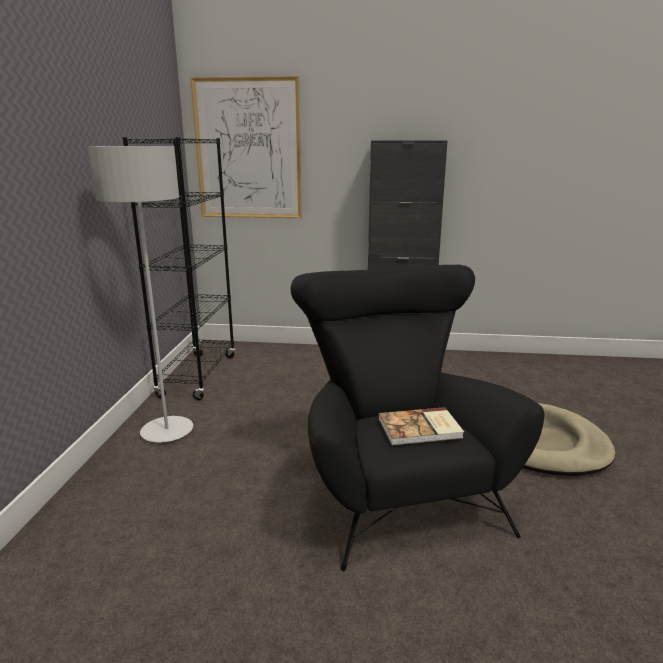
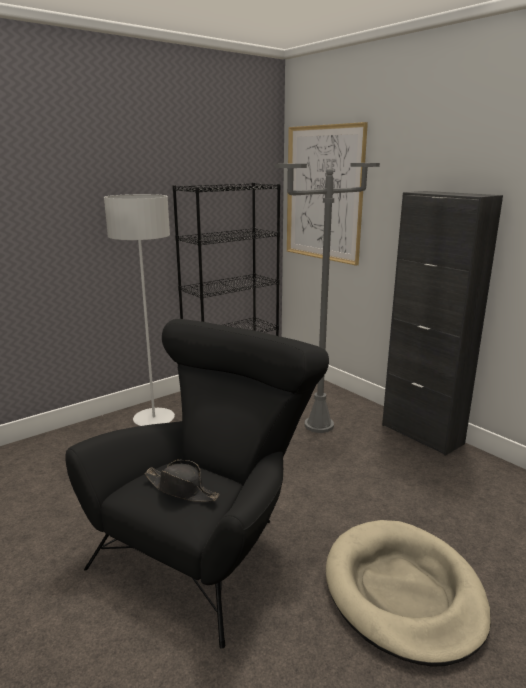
camera: 45 degrees right, 0 degrees up
(324, 375) = (319, 425): none -> grey floor lamp
(420, 429) = (181, 489): book -> black hat

